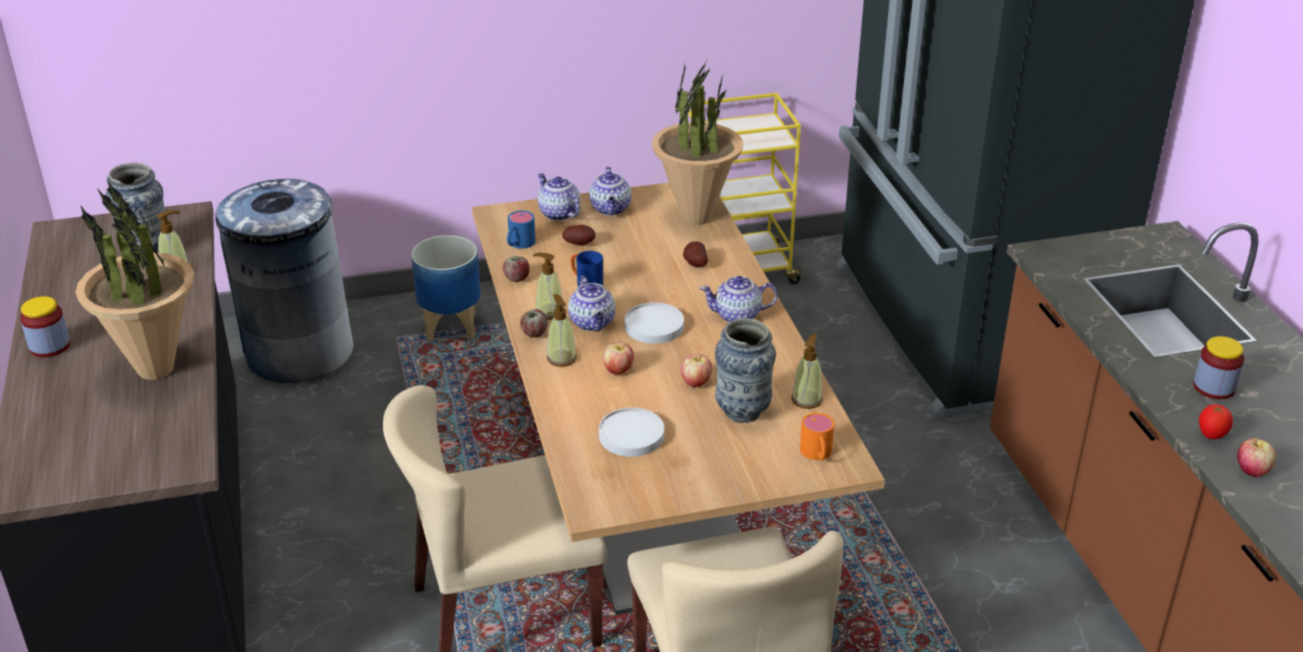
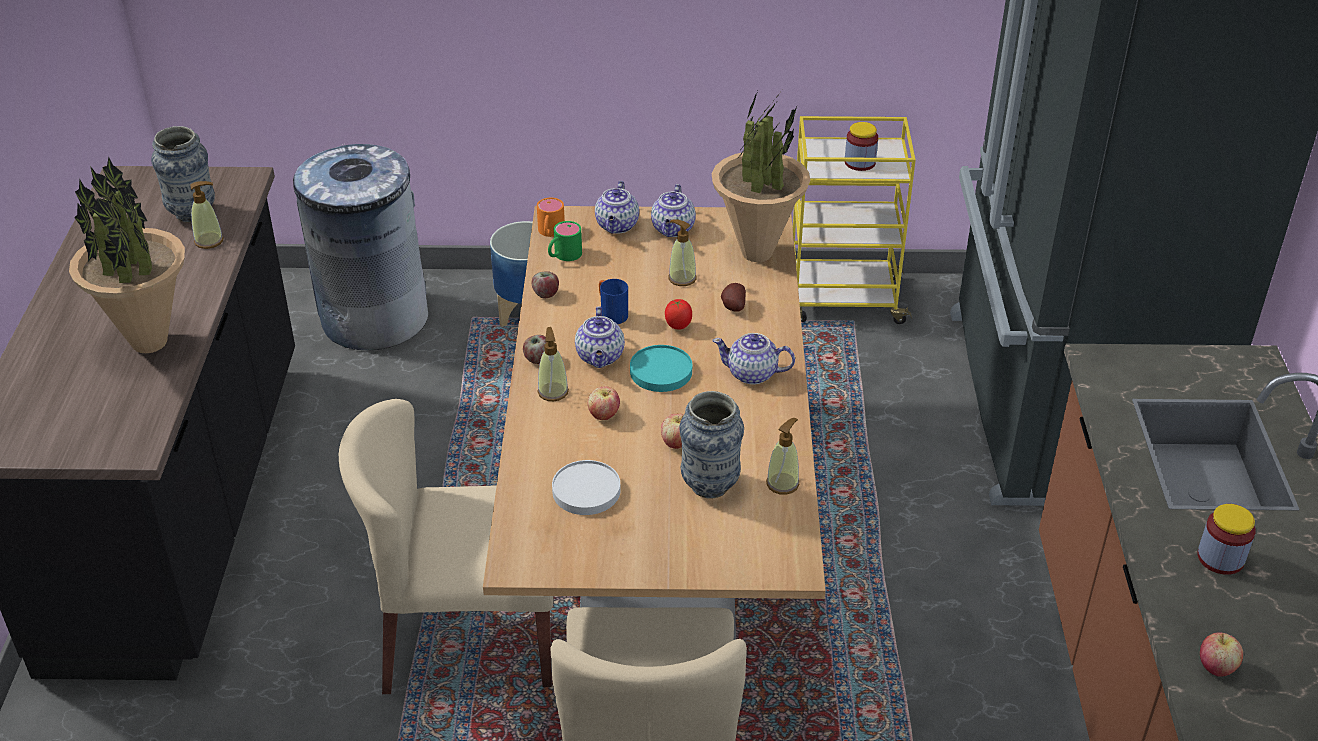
camera: 15 degrees right, 5 degrees up
(50, 346) = (66, 301): jar -> jar (860, 162)
(518, 244) = (563, 256): blue mug -> green mug
(549, 312) = (562, 337): soap dispenser -> soap dispenser (682, 278)
(558, 213) = (617, 226): teapot -> teapot turned 150 degrees counterclockwise
(580, 244) = (625, 265): potato -> none
(654, 326) = (660, 372): white plate -> turquoise plate
(817, 455) = (766, 548): orange mug -> orange mug (550, 233)
(1211, 436) = (1188, 616): tomato -> tomato (678, 326)

